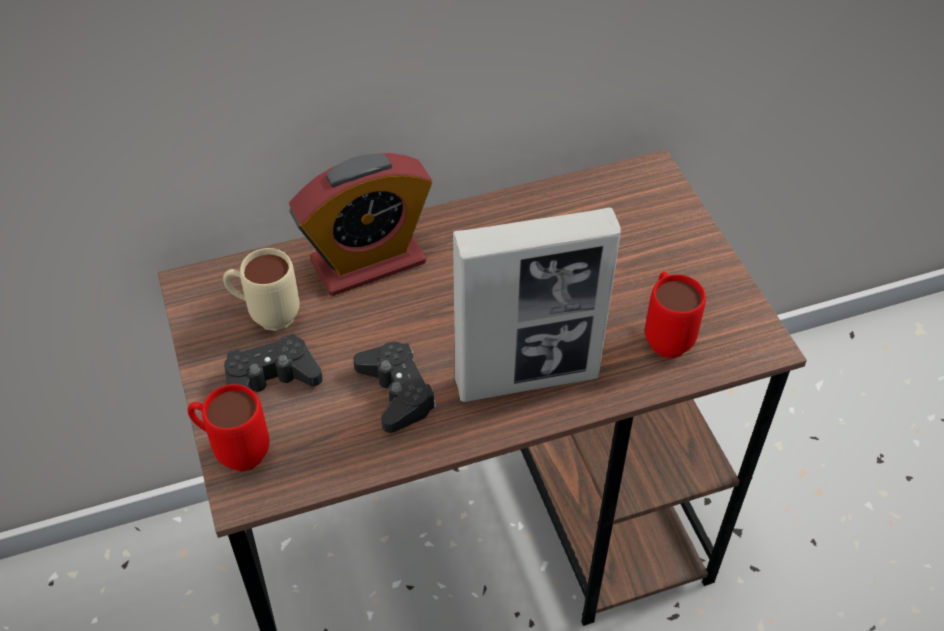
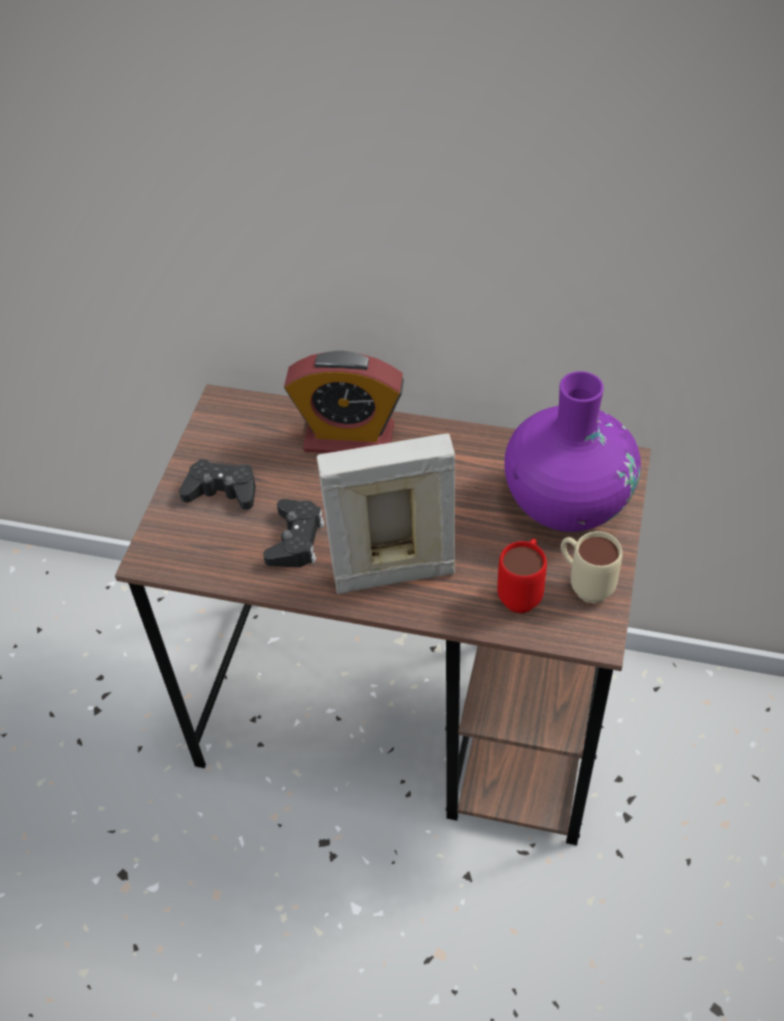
camera: 35 degrees right, 0 degrees up
(233, 451) = (163, 528): red mug -> none
(266, 316) = (251, 446): beige mug -> beige mug (584, 585)
(527, 379) = (393, 574): picture frame -> picture frame turned 150 degrees clockwise
(634, 231) = (566, 502): none -> purple vase

